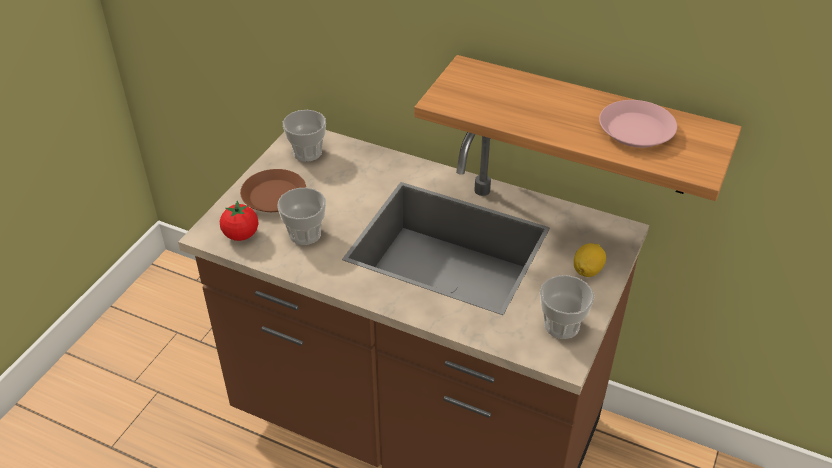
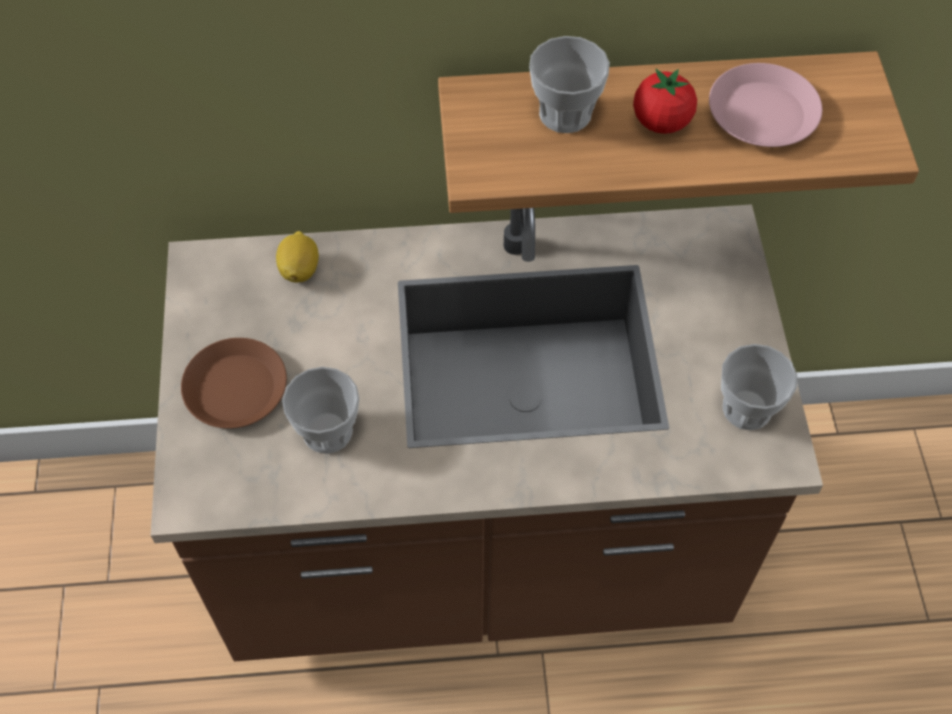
camera: 30 degrees left, 15 degrees up
(241, 235) = (237, 478): tomato -> tomato (661, 122)
(307, 152) = (230, 291): cup -> cup (565, 114)
(587, 270) = (724, 309): lemon -> lemon (299, 269)

